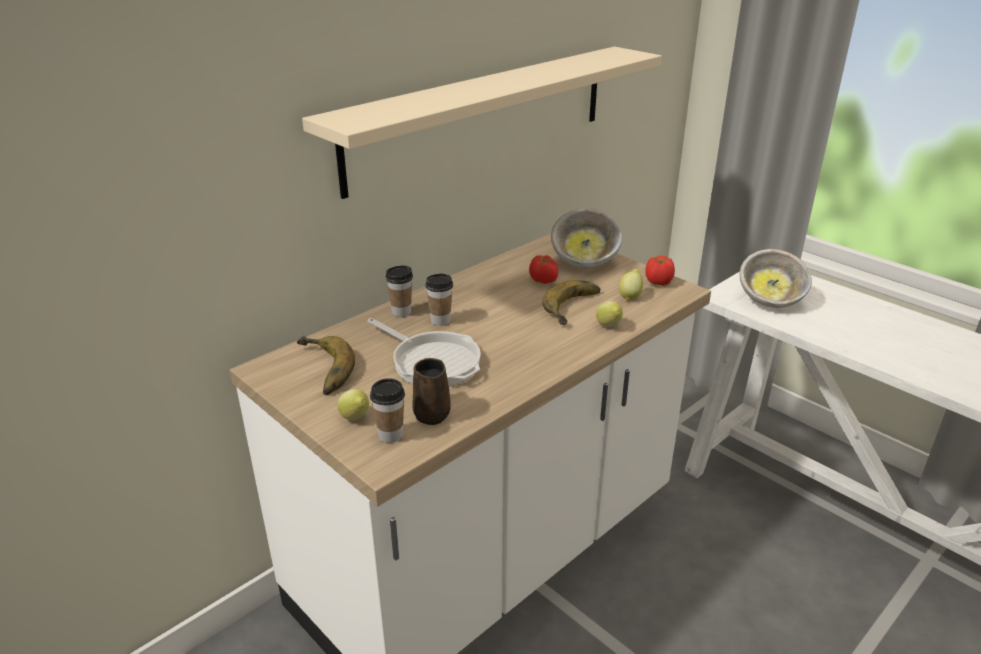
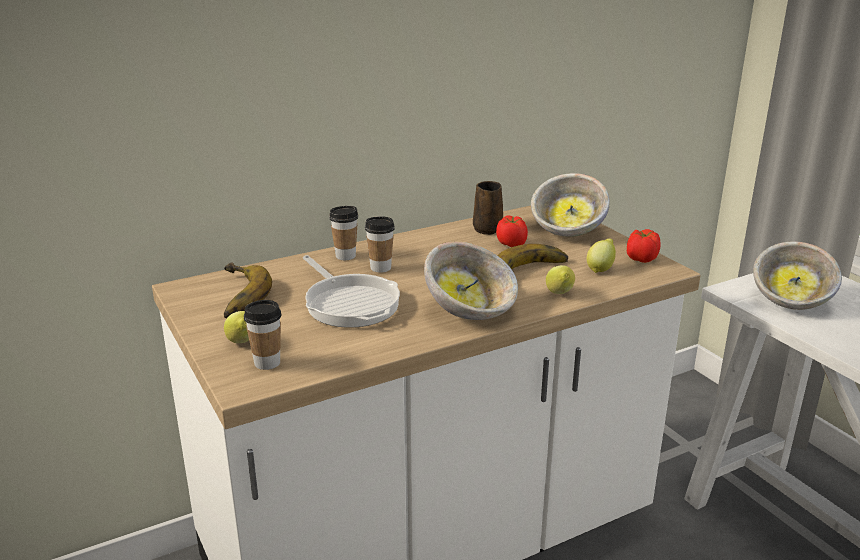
camera: 15 degrees right, 5 degrees down
(432, 413) = (321, 349): brown mug -> brown mug (488, 229)
(483, 116) = (464, 61): beige shelf -> none
(543, 354) = (471, 311): none -> bowl

